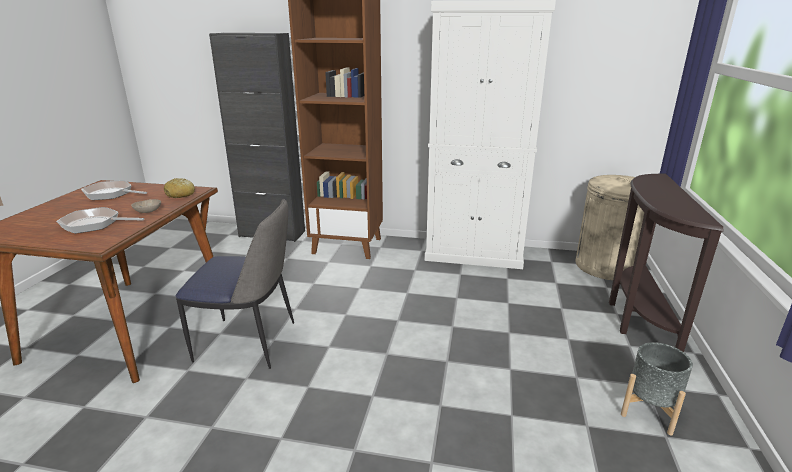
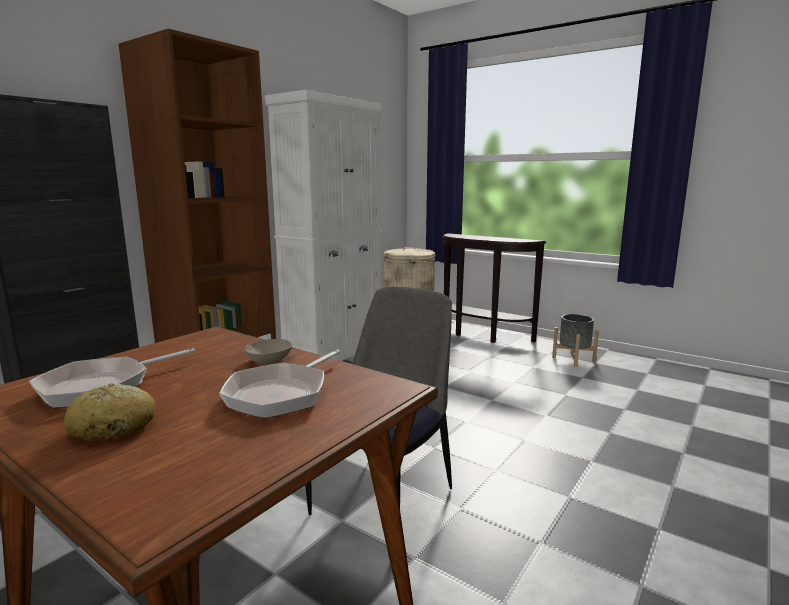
camera: 65 degrees left, 10 degrees down
(180, 194) = (217, 342): bread -> bread (114, 427)

